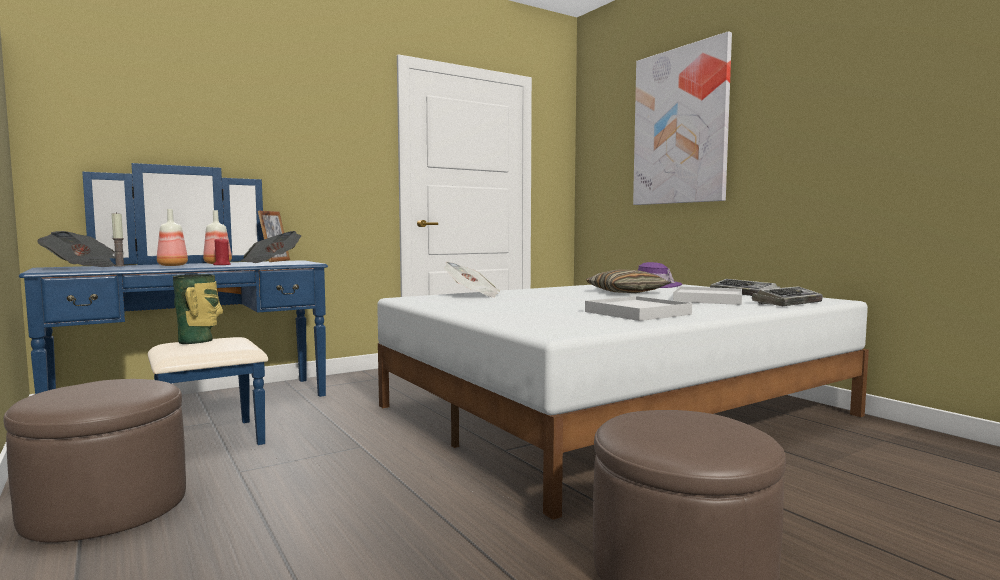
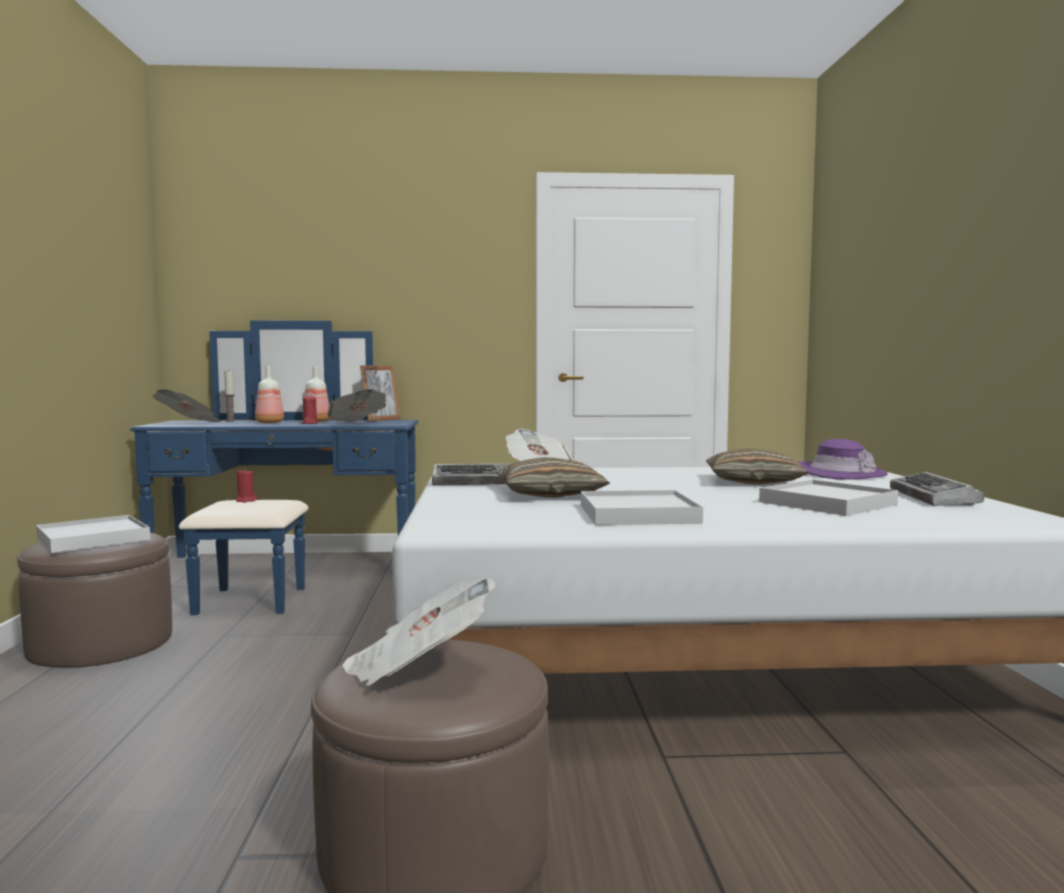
camera: 30 degrees right, 0 degrees up
(96, 391) = (93, 539): none -> white tray
(198, 341) = (246, 500): vase -> red candle
(537, 307) = (549, 494): none -> pillow
(679, 429) = (417, 668): none -> newspaper
(680, 126) = (912, 229): picture -> none
(787, 303) = (940, 520): keyboard -> keyboard (478, 482)

